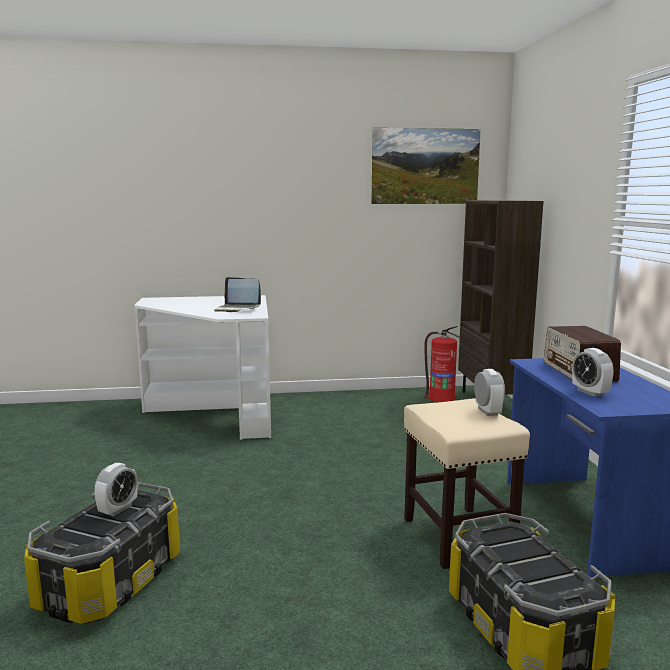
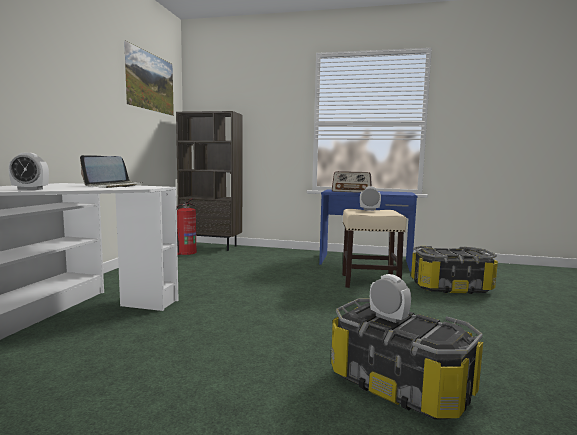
camera: 70 degrees left, 5 degrees down
(590, 392) = (384, 193): alarm clock -> alarm clock (30, 189)

